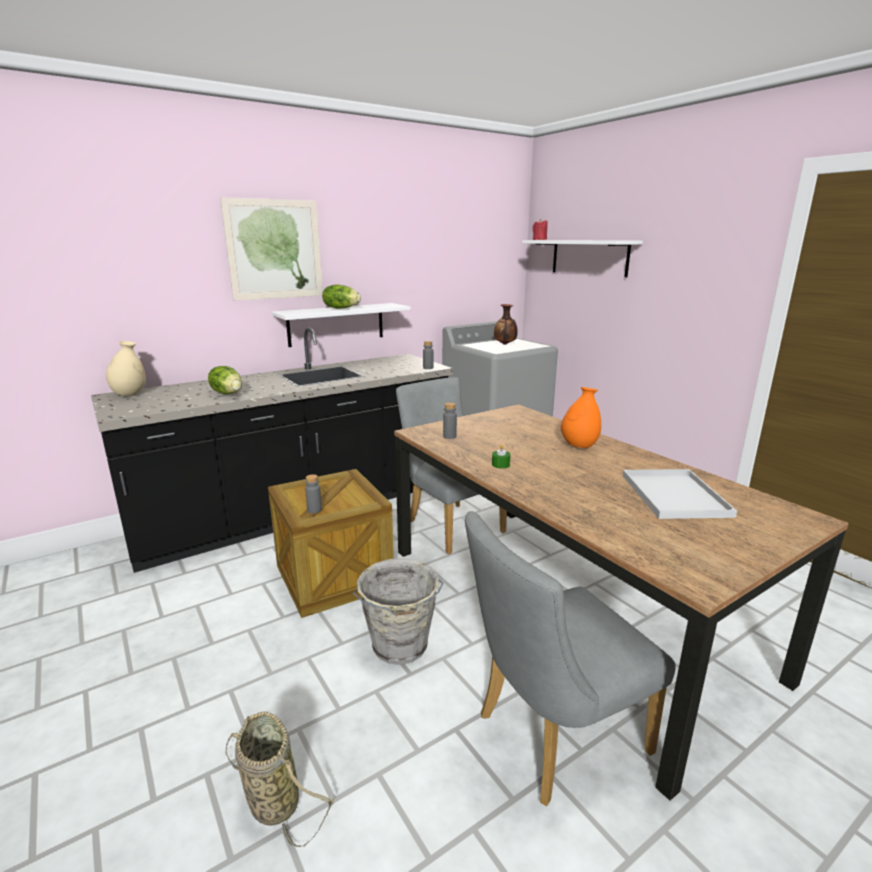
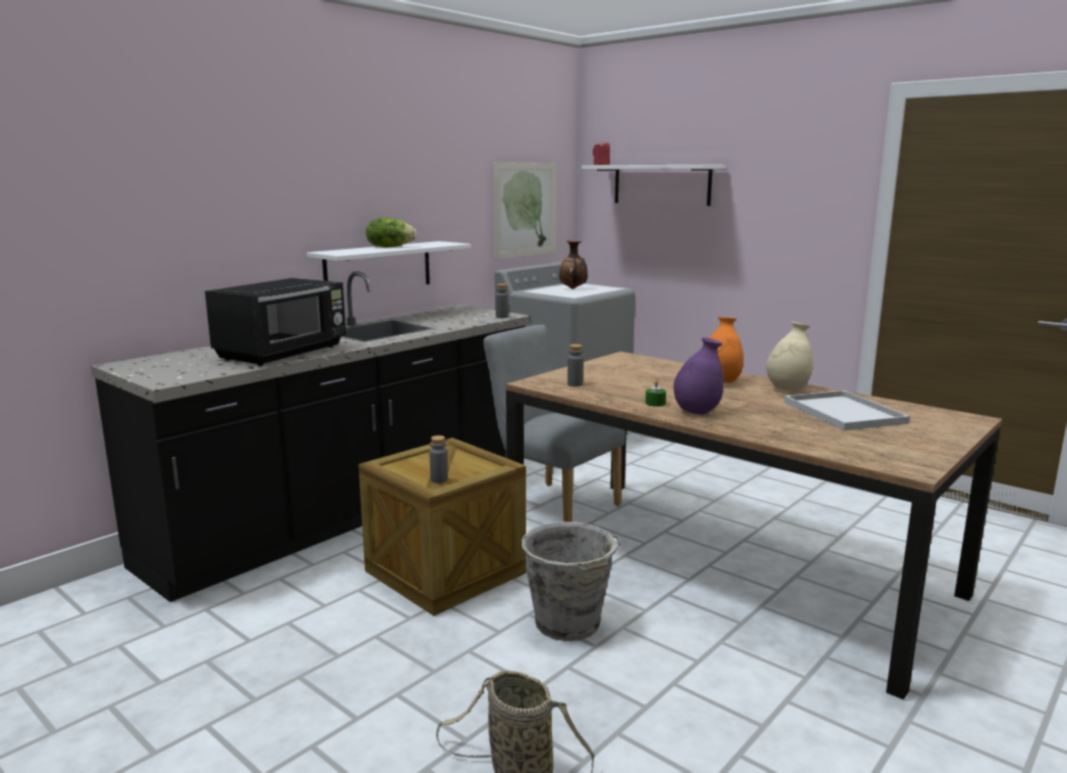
camera: 15 degrees left, 5 degrees down
(129, 394) = (148, 362): beige vase -> beige vase (787, 389)
(228, 393) = (284, 353): lettuce -> black microwave
(274, 249) = (311, 174): picture -> picture (525, 210)
(530, 479) = (697, 412): none -> purple vase
(551, 737) = (771, 672): grey chair -> none

